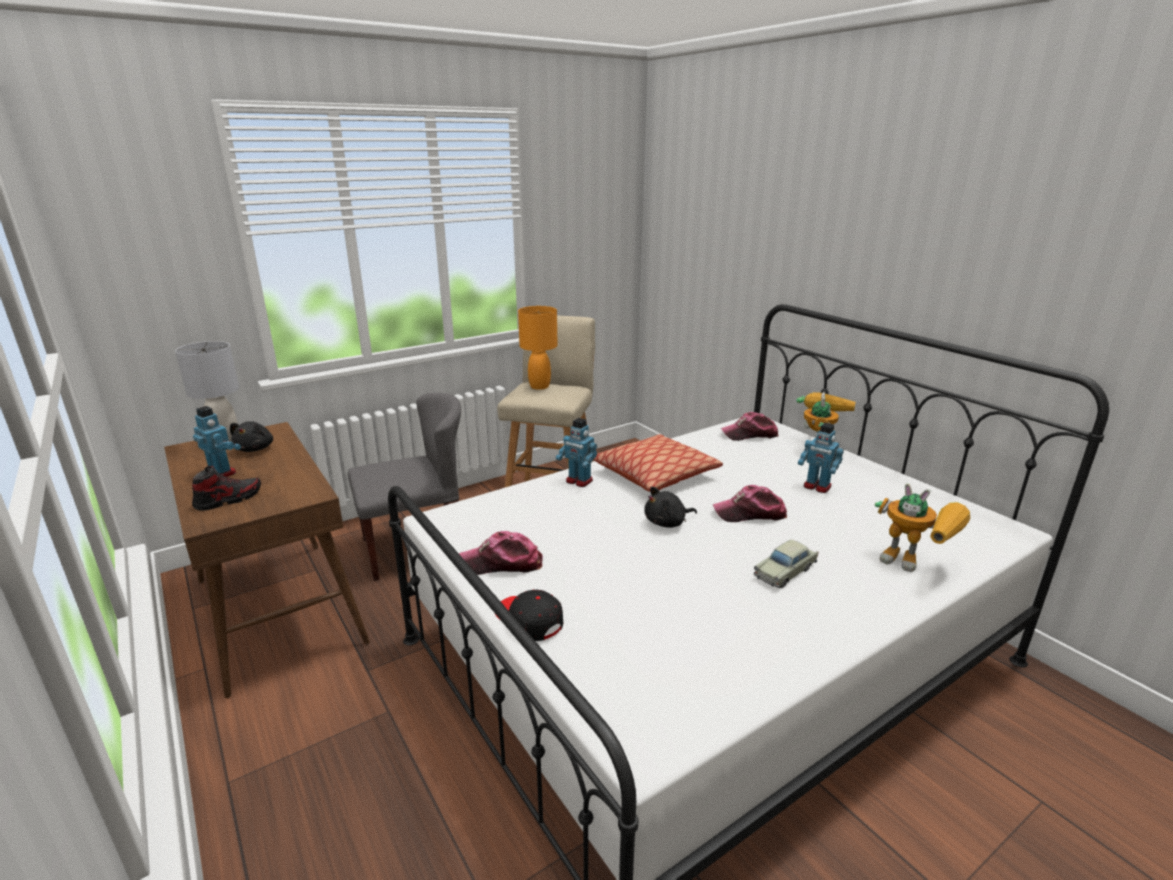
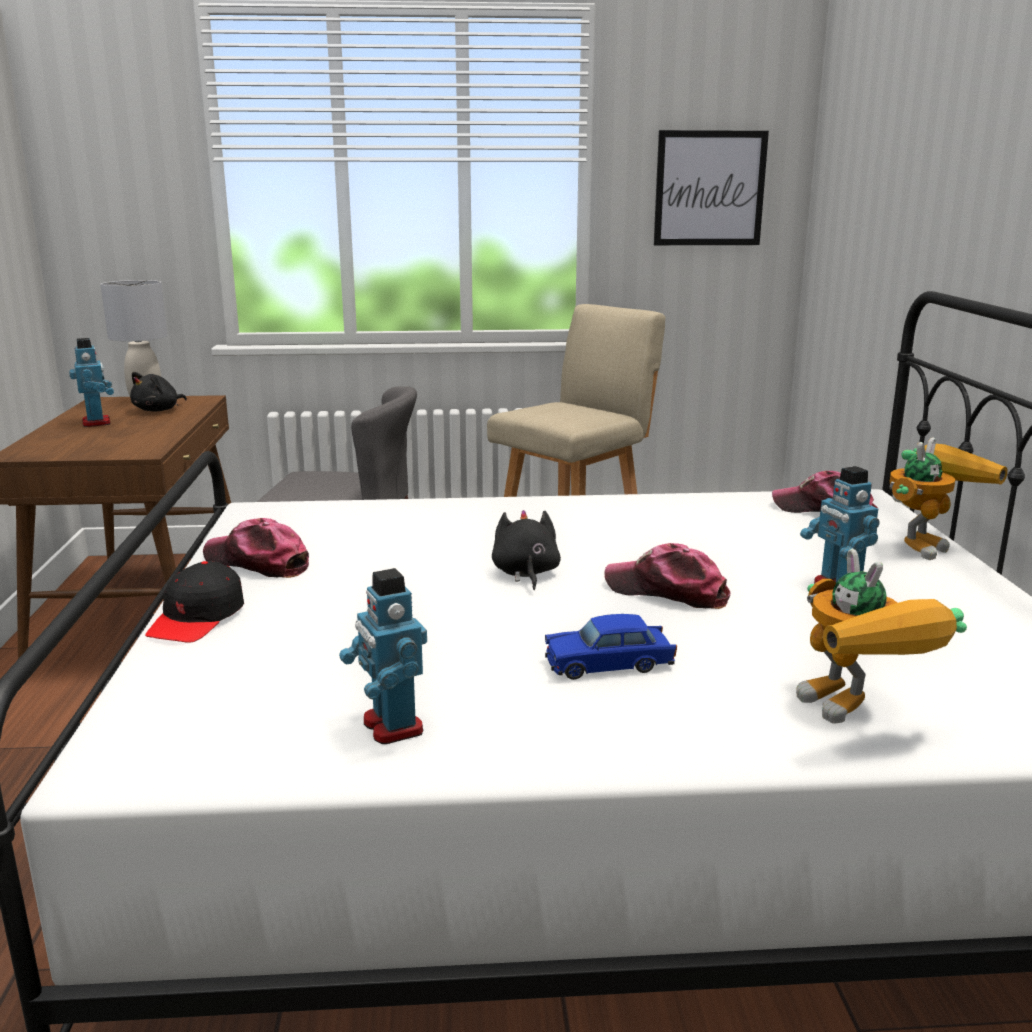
camera: 30 degrees right, 5 degrees down
(228, 499) = (66, 442): shoe -> none
(529, 620) = (197, 618): black cap -> black cap turned 150 degrees counterclockwise
(539, 386) = (563, 405): orange table lamp -> none
(578, 481) = (479, 510): toy robot -> toy robot (391, 727)
(590, 229) = (709, 188): none -> picture
(655, 475) = (595, 524): pillow -> none
(667, 522) = (525, 574): black plush toy -> black plush toy turned 75 degrees clockwise
(785, 571) = (609, 664): beige toy car -> blue toy car

